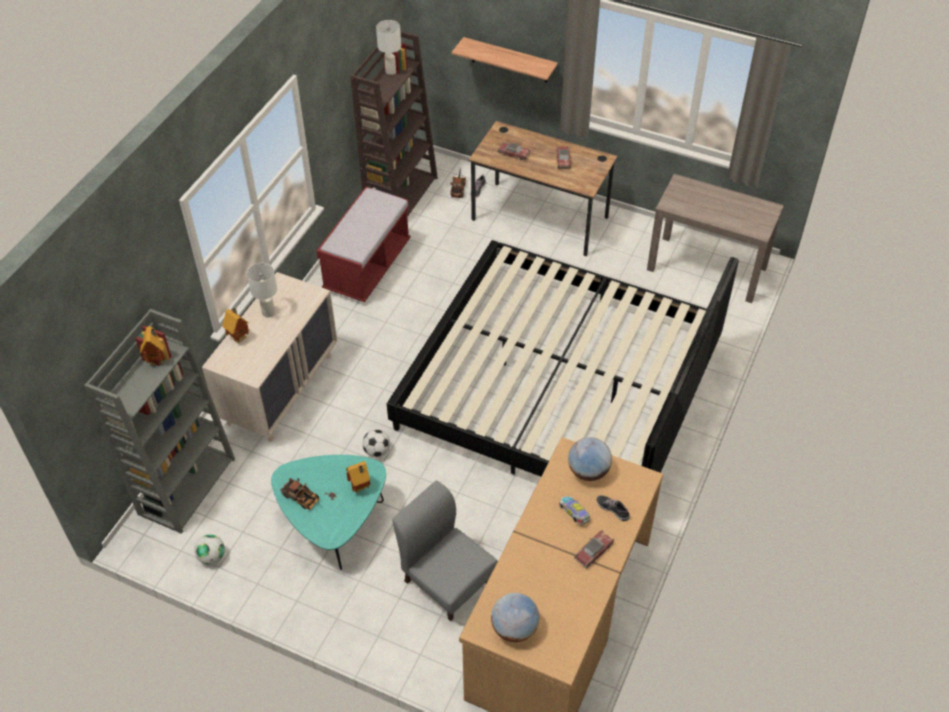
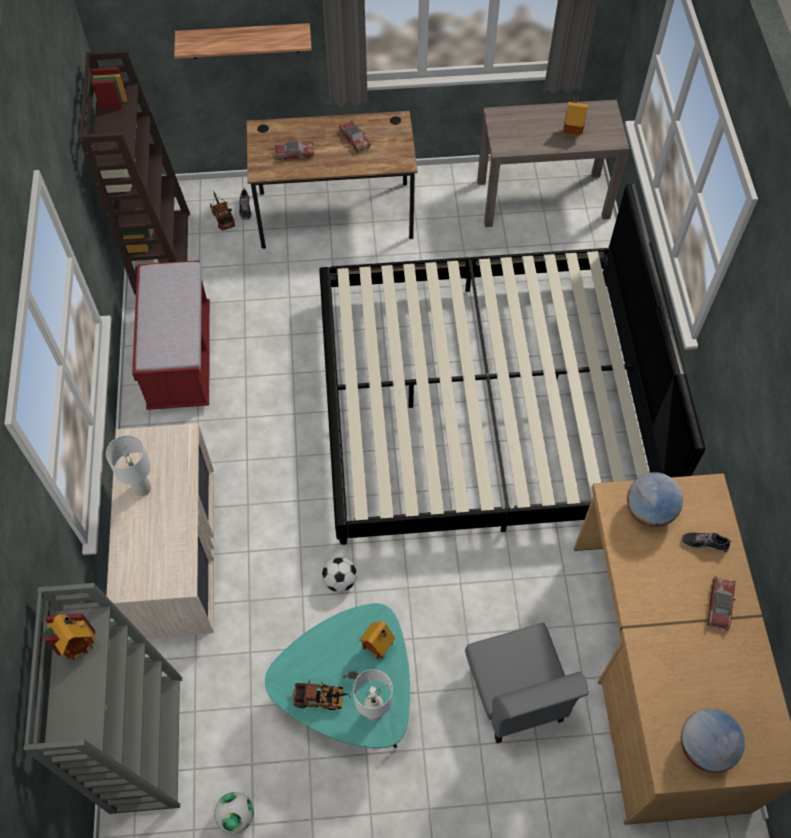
camera: 30 degrees left, 10 degrees up
(239, 337) = (128, 540): toy house -> toy house (572, 133)
(390, 71) = (110, 109): white table lamp -> white table lamp (374, 712)
(446, 580) = (516, 694): grey chair -> grey chair turned 120 degrees counterclockwise
(574, 513) = (670, 570): toy car -> none

